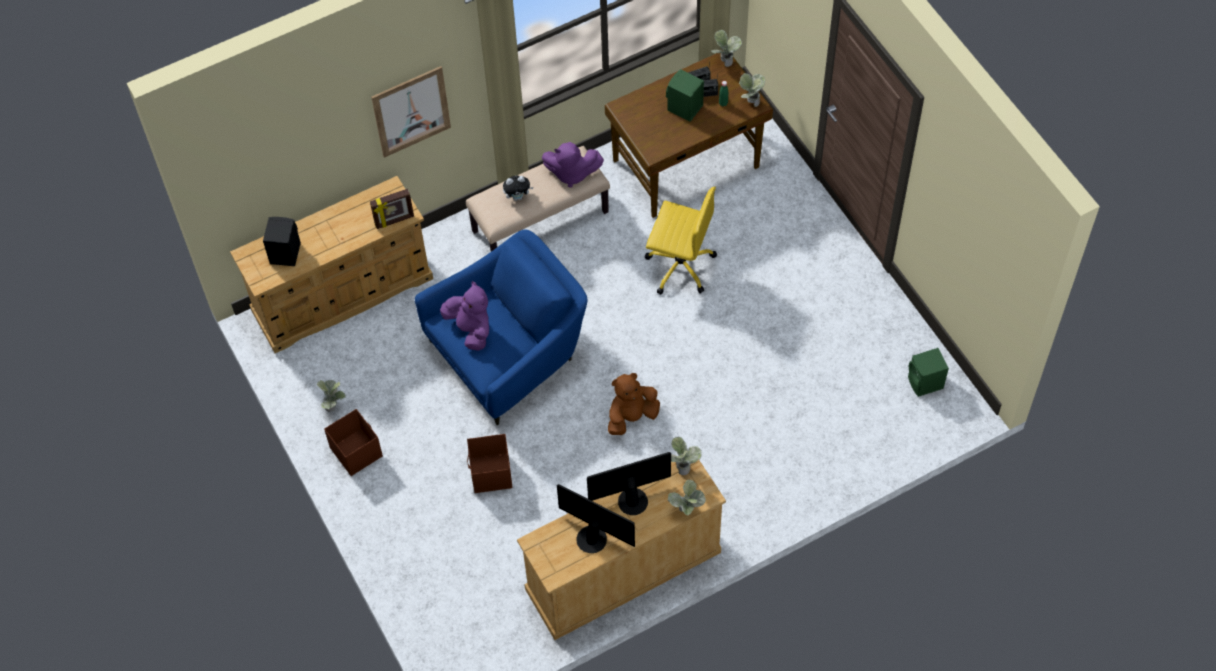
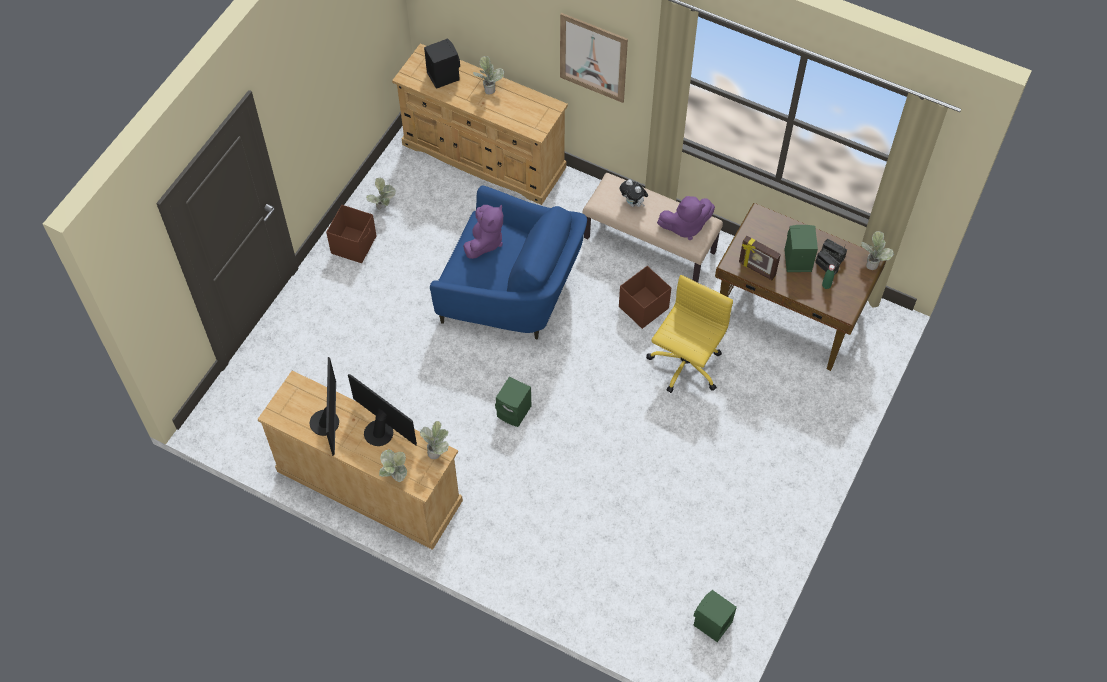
camera: 55 degrees right, 0 degrees up
(394, 221) = (524, 126): picture frame -> picture frame (756, 269)
(491, 474) = (395, 343): brown storage box -> brown storage box (642, 308)
(571, 173) = (685, 226): purple plush toy -> purple plush toy turned 75 degrees counterclockwise
(631, 416) = (515, 412): brown plush toy -> green speaker
(679, 265) = (684, 366): yellow office chair -> yellow office chair turned 135 degrees counterclockwise
(750, 101) = (845, 304): potted plant -> potted plant (489, 87)

